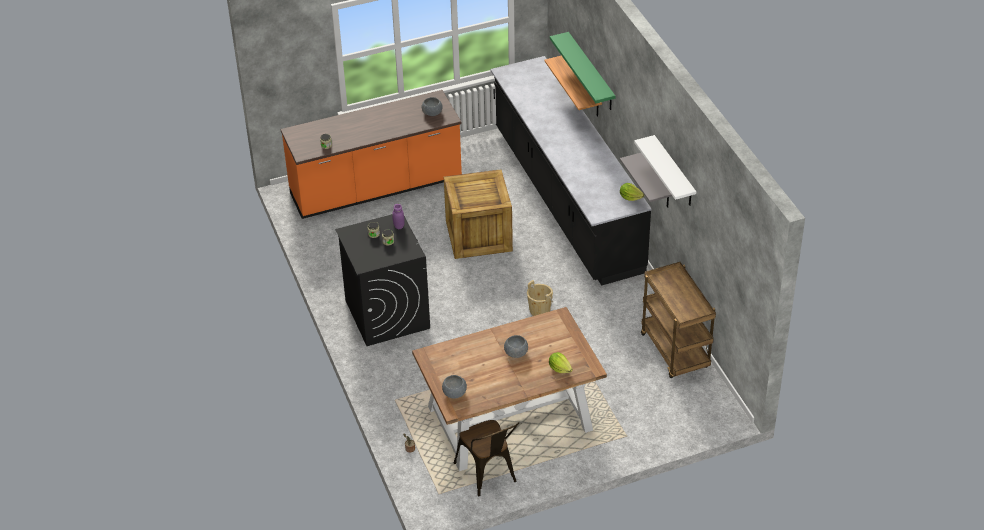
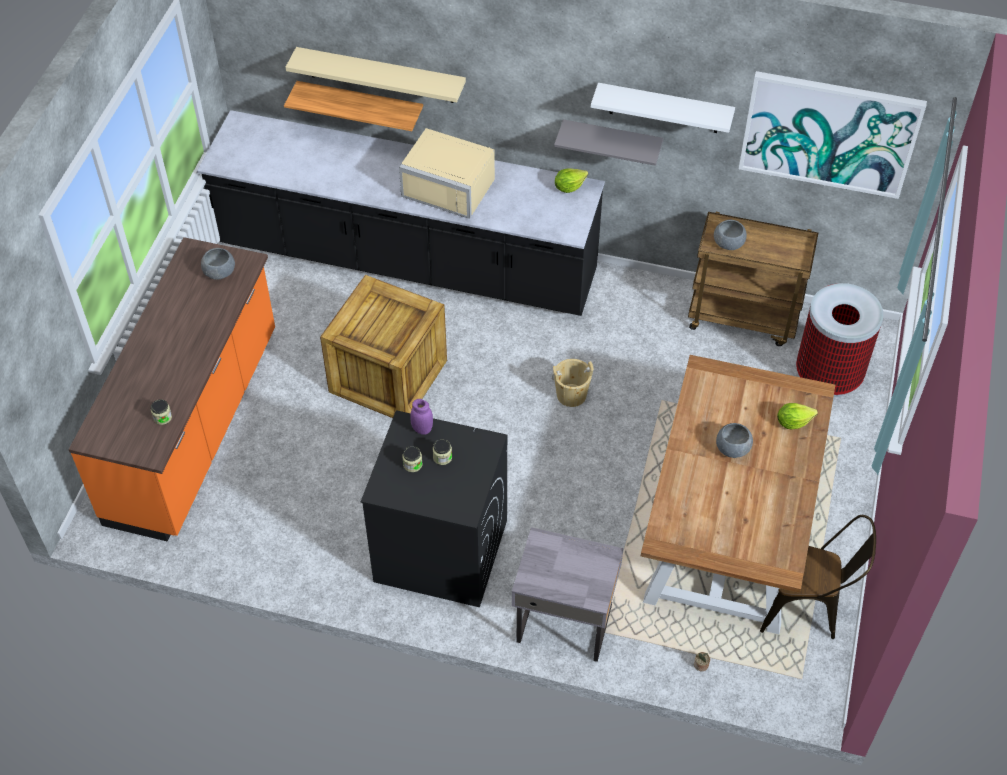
camera: 55 degrees left, 10 degrees up
(387, 382) = (564, 621): none -> grey nightstand
(454, 393) = (756, 552): grey bowl -> grey bowl (728, 243)
(580, 156) = (451, 185): none -> beige microwave
(591, 72) = (381, 75): green shelf -> beige shelf
(670, 410) = (828, 376): none -> trash can
(726, 239) = (829, 133): none -> picture

